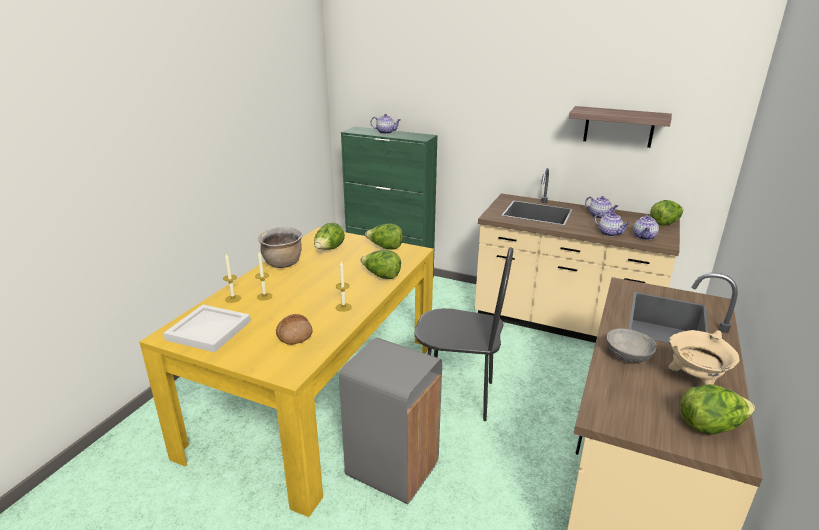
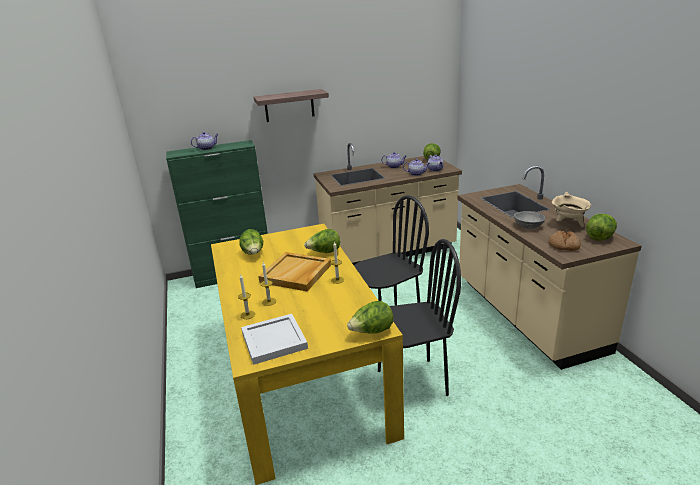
camera: 40 degrees left, 0 degrees up
(283, 264) = (237, 277): brown cooking pot -> none
(294, 335) = (339, 310): bread -> bread (563, 246)
(325, 284) = (296, 274): none -> beige tray
(385, 248) = (291, 236): lettuce -> lettuce (372, 332)
(392, 470) = (411, 382): grey trash can -> black chair
(619, 127) = (385, 102): shelf -> shelf (289, 105)

